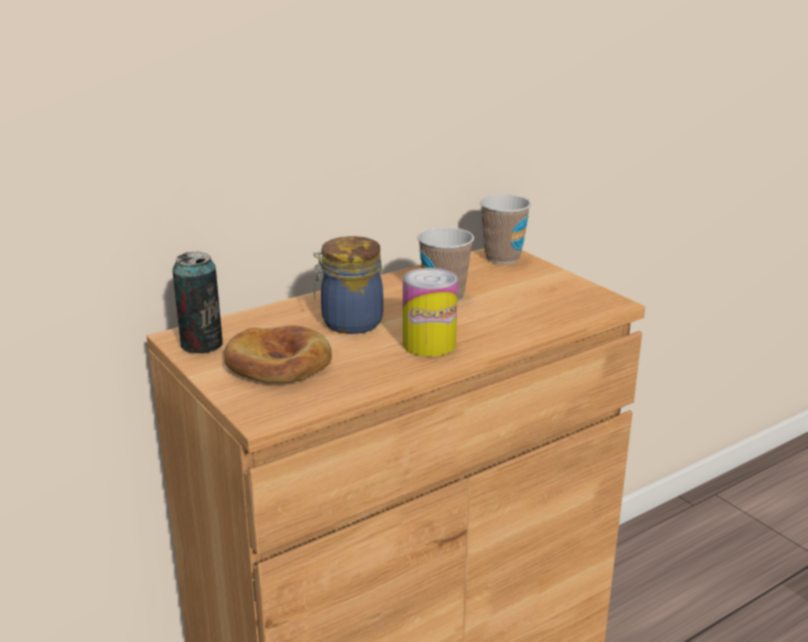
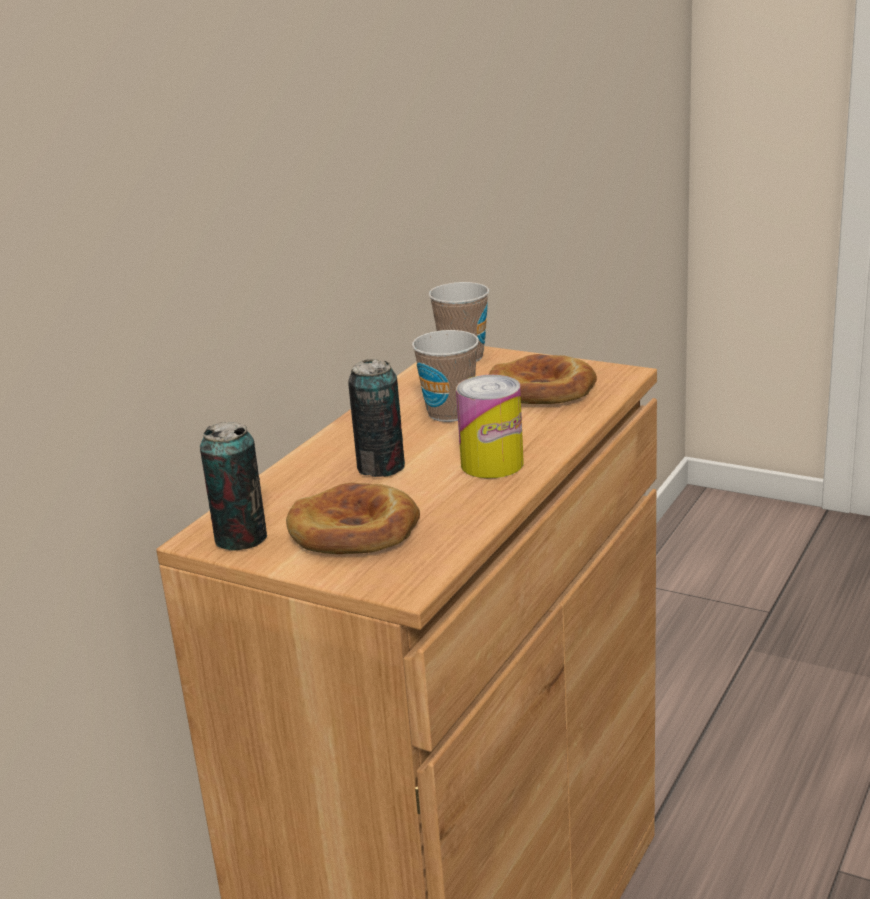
camera: 25 degrees left, 0 degrees up
(349, 323) = (381, 467): jar -> can
(534, 297) = (542, 389): none -> bread

